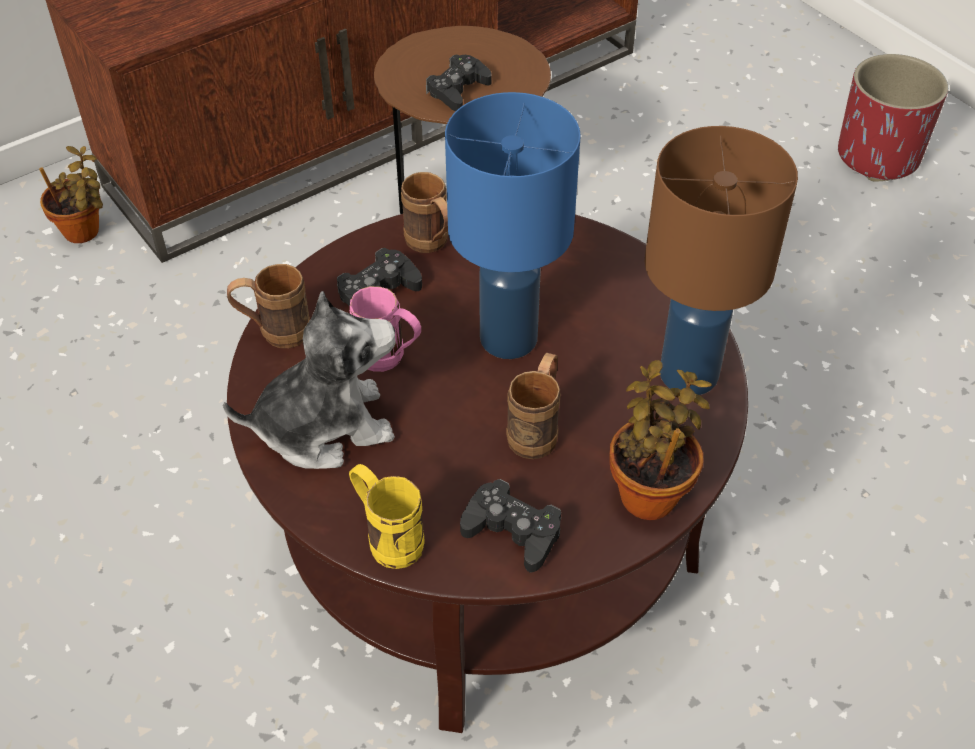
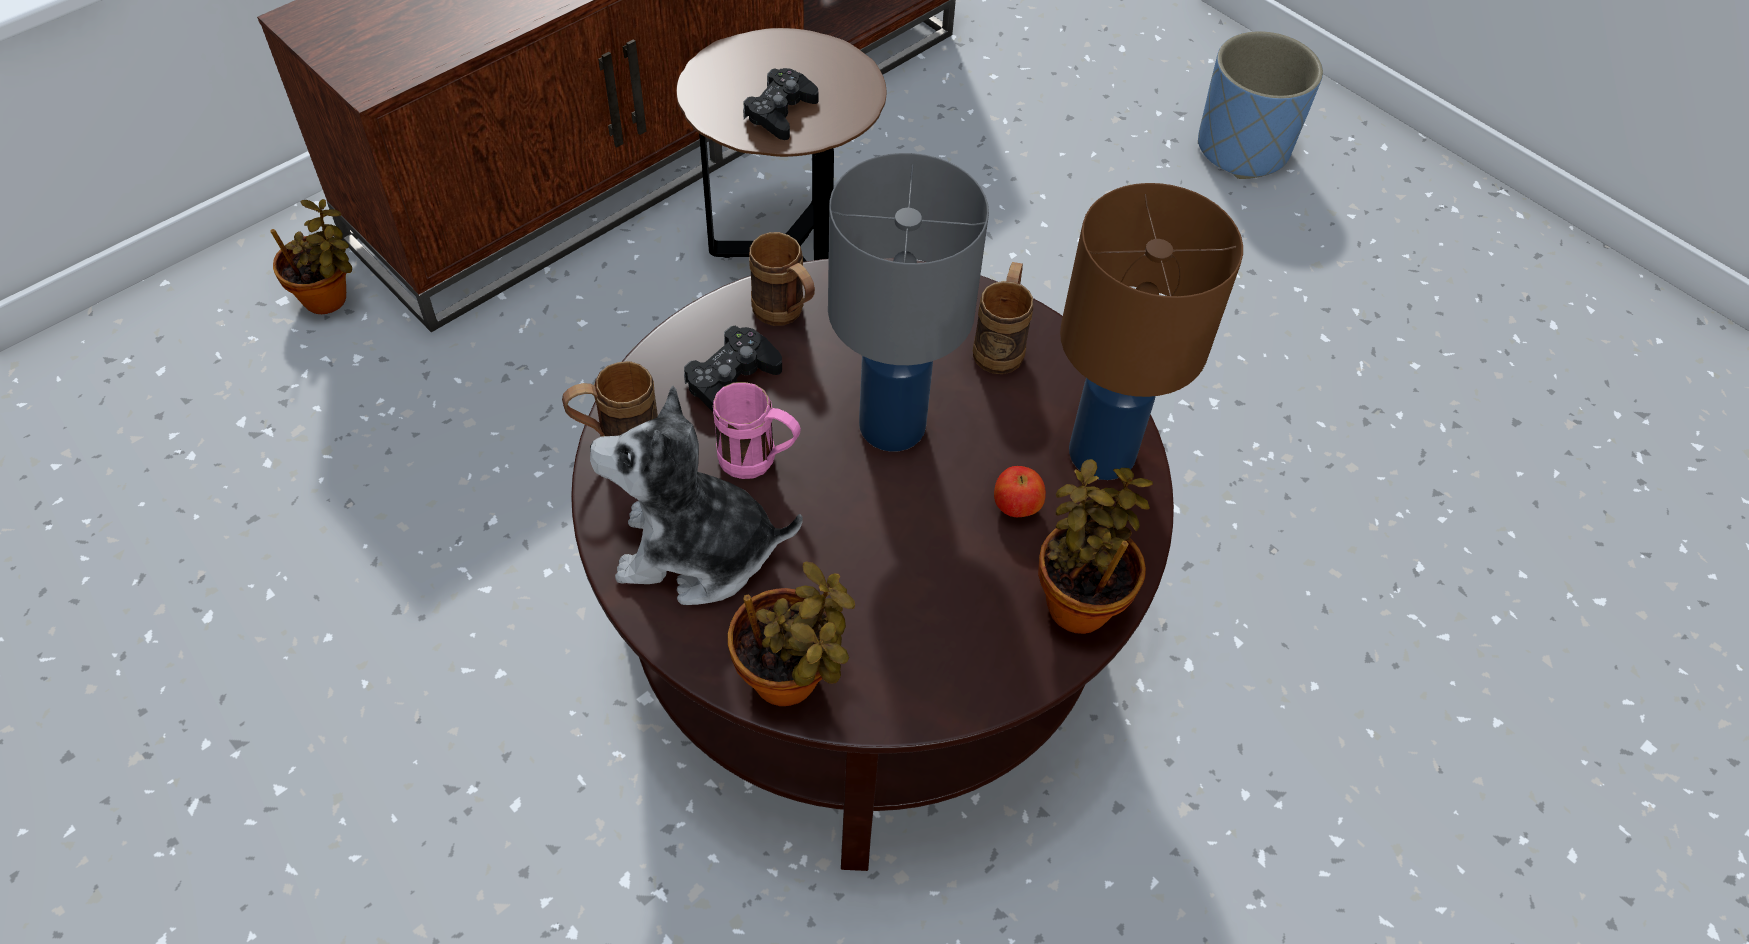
camera: 10 degrees left, 5 degrees up
(324, 426) = (696, 552): plush toy -> plush toy turned 150 degrees counterclockwise
(387, 537) = (791, 682): yellow mug -> potted plant
(507, 337) = (890, 424): blue table lamp -> grey table lamp
(512, 531) = (932, 661): black game controller -> none
(537, 430) = (942, 535): brown mug -> brown mug (1001, 344)
(606, 412) = (1016, 507): none -> apple
(878, 157) = (1243, 149): red planter -> blue planter

